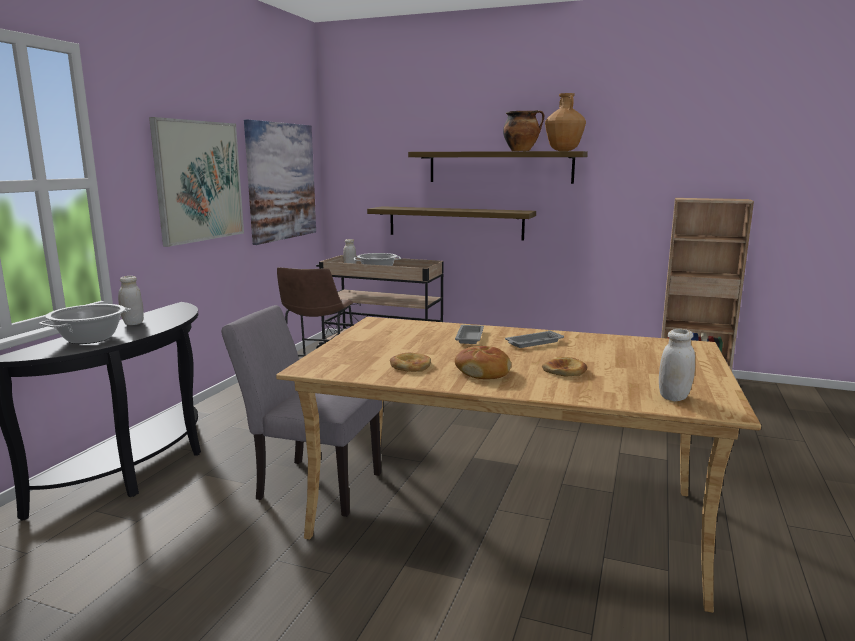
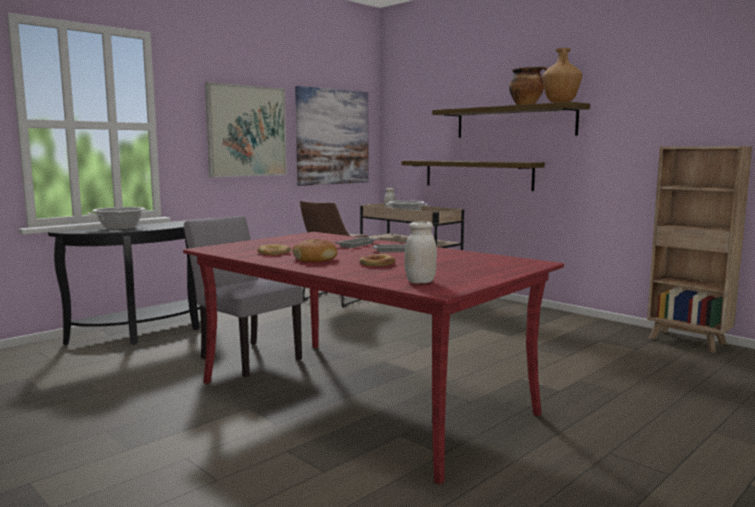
camera: 25 degrees right, 5 degrees down
(133, 323) = (159, 224): white jar -> none
(508, 514) = (362, 397): beige dining table -> red dining table

